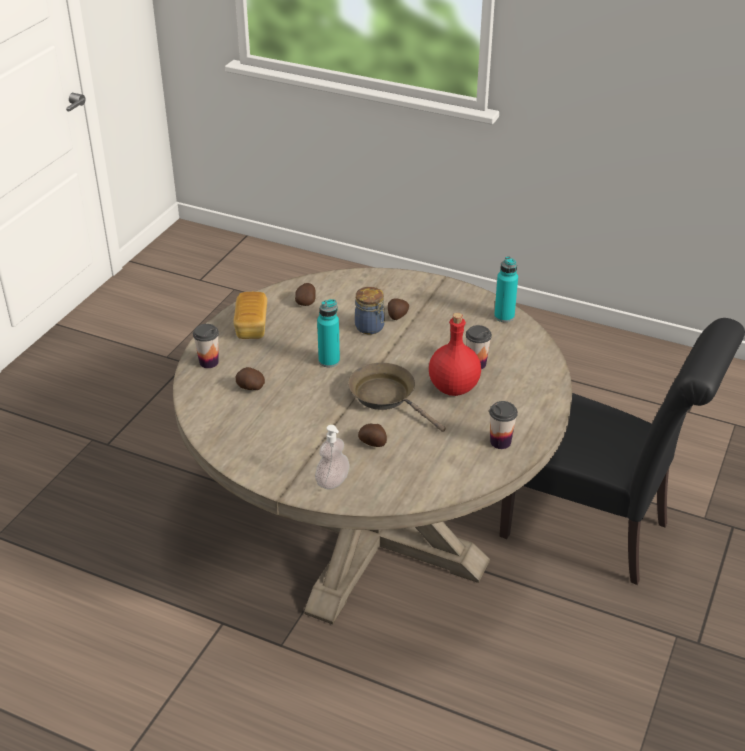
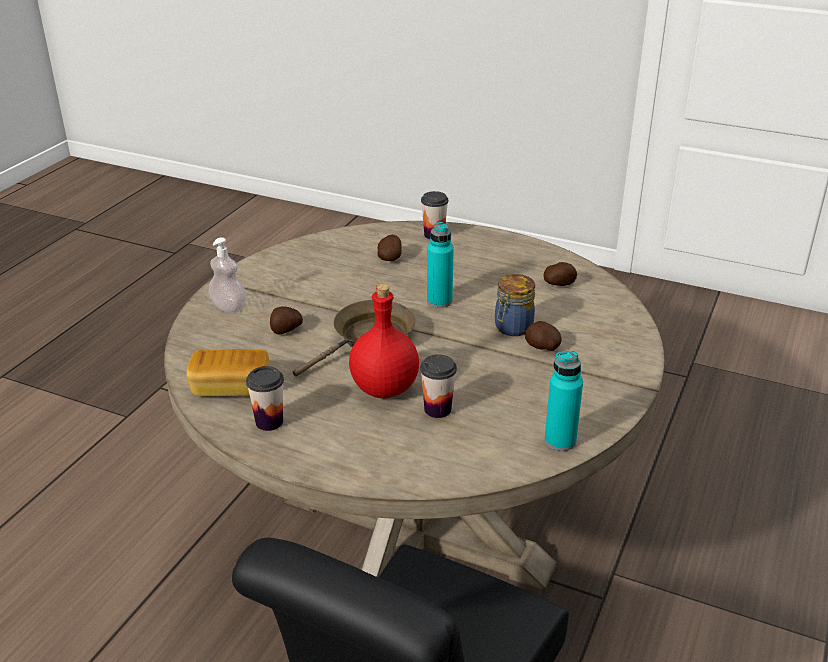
camera: 90 degrees right, 5 degrees down
(251, 326) = (503, 254): bread -> bread (231, 388)

